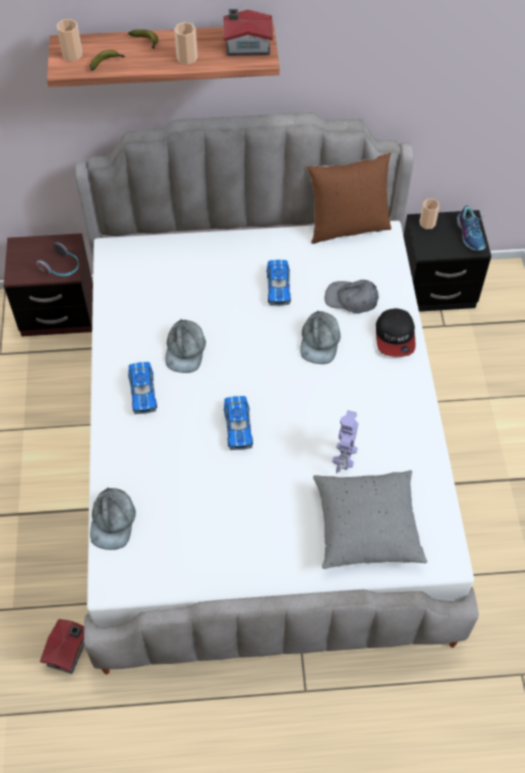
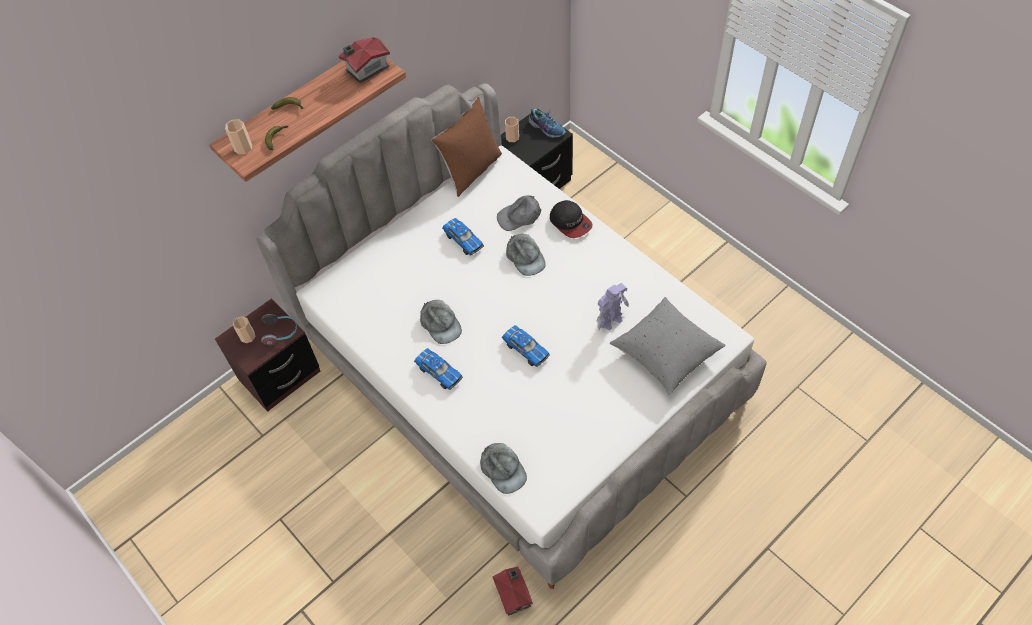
camera: 35 degrees left, 0 degrees up
(187, 58) = (332, 101): cup -> cup (247, 336)
(344, 456) = (610, 319): toy robot -> toy robot turned 105 degrees counterclockwise

